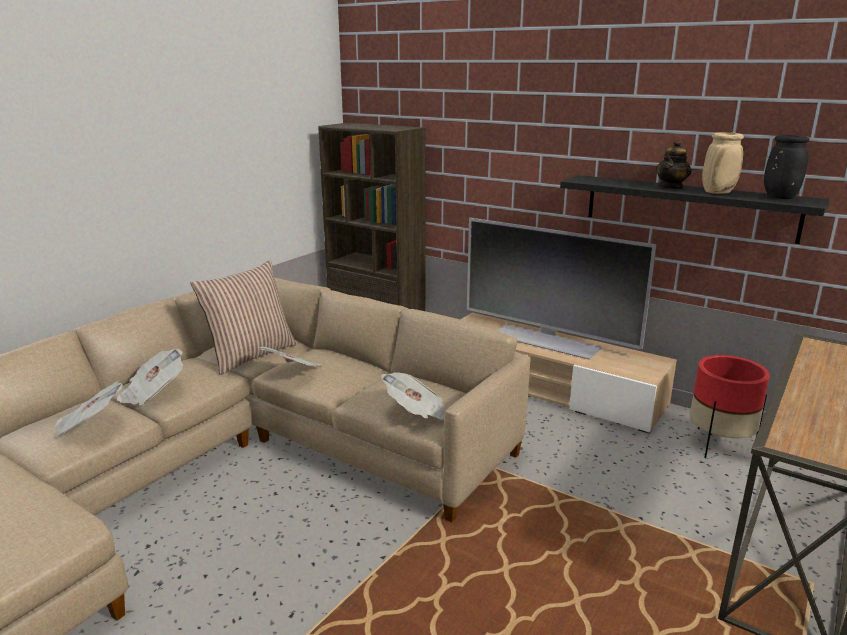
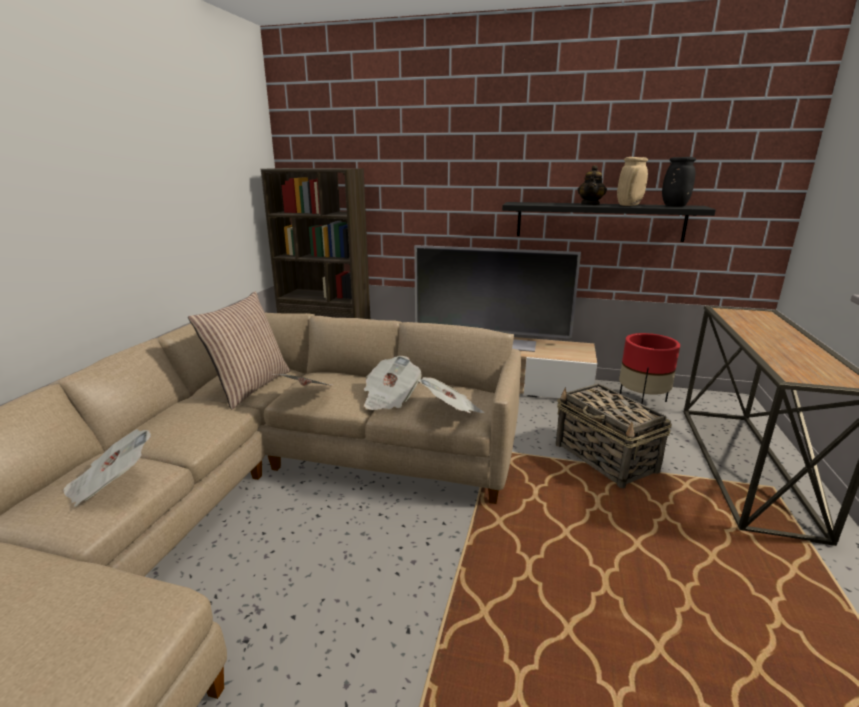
camera: 20 degrees left, 0 degrees up
(153, 393) = (166, 438): newspaper -> newspaper (390, 398)
(615, 502) = (605, 458): none -> basket

